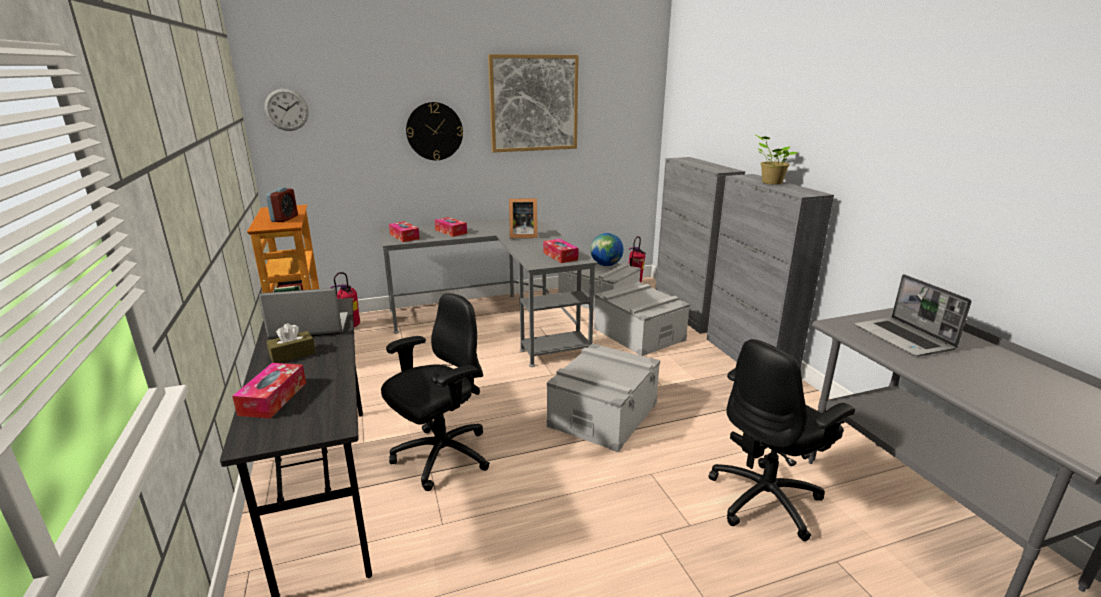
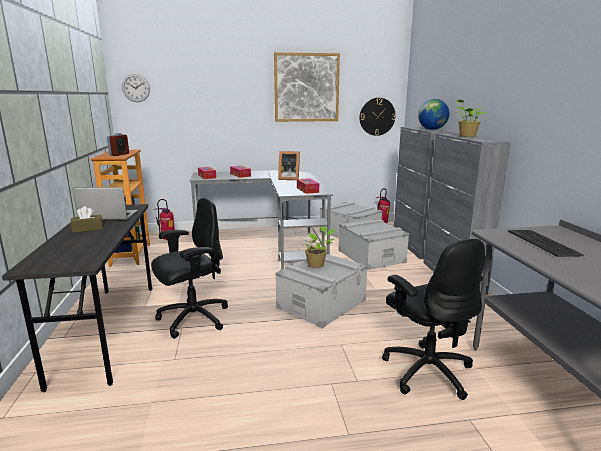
camera: 10 degrees right, 5 degrees down
(273, 398) = (58, 249): tissue box -> none
(434, 131) = (234, 105): wall clock -> wall clock (377, 116)
(596, 365) = (317, 265): none -> potted plant
(606, 265) = (356, 207): globe -> globe (432, 129)
(766, 499) = (427, 370): black office chair -> black office chair turned 90 degrees counterclockwise
(904, 338) = (543, 243): laptop -> keyboard

